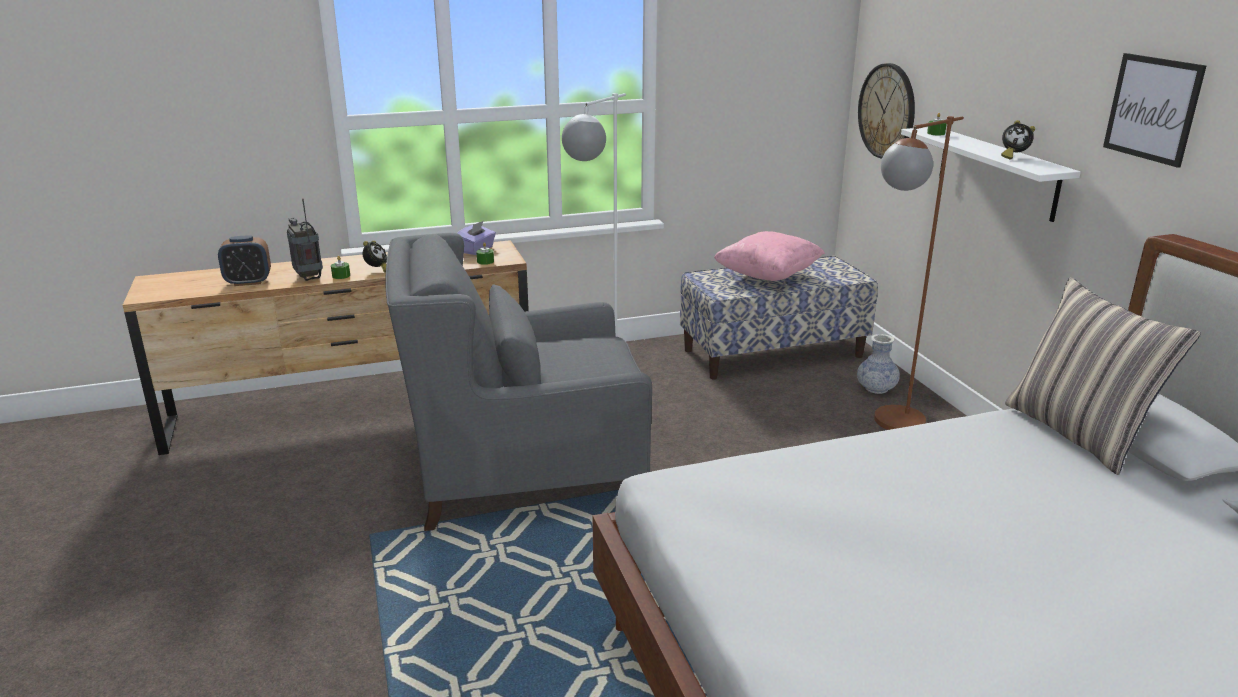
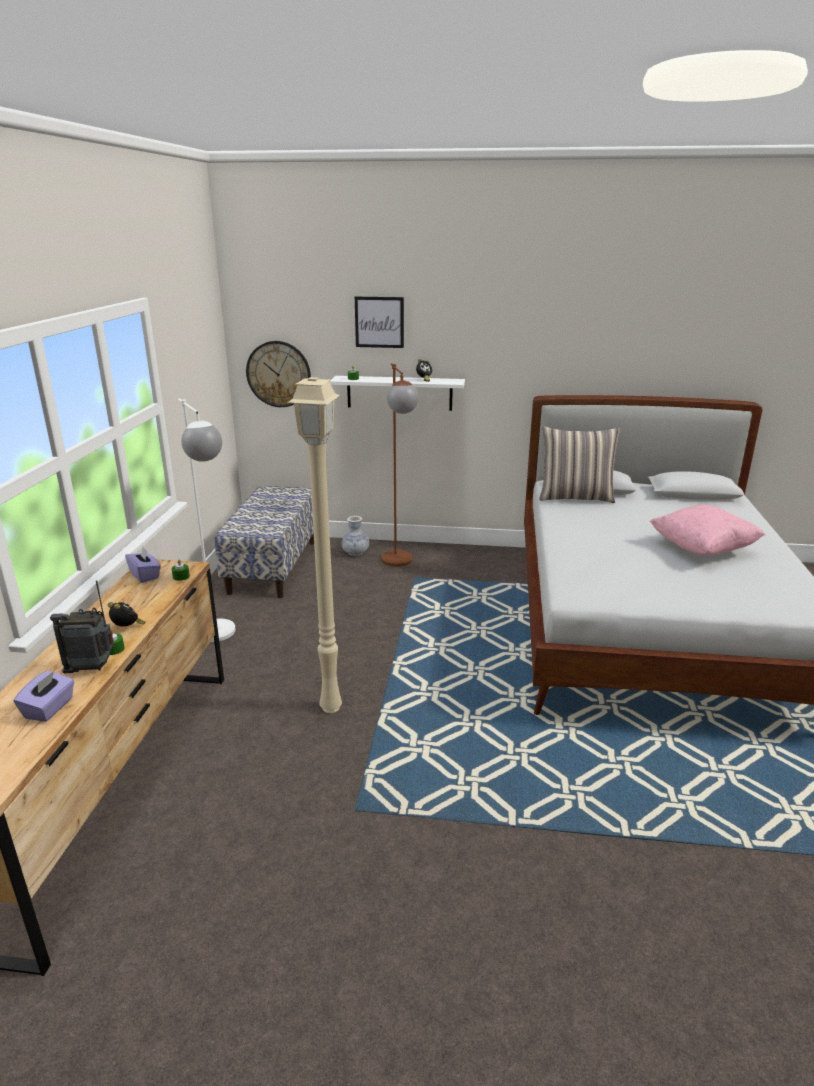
camera: 65 degrees left, 0 degrees up
(248, 282) = (49, 708): alarm clock -> purple tissue box
(525, 471) = (329, 708): grey armchair -> beige floor lamp
(767, 276) = (263, 512): pink pillow -> pink pillow (702, 549)
(1152, 108) = (504, 338): picture -> picture (379, 322)

